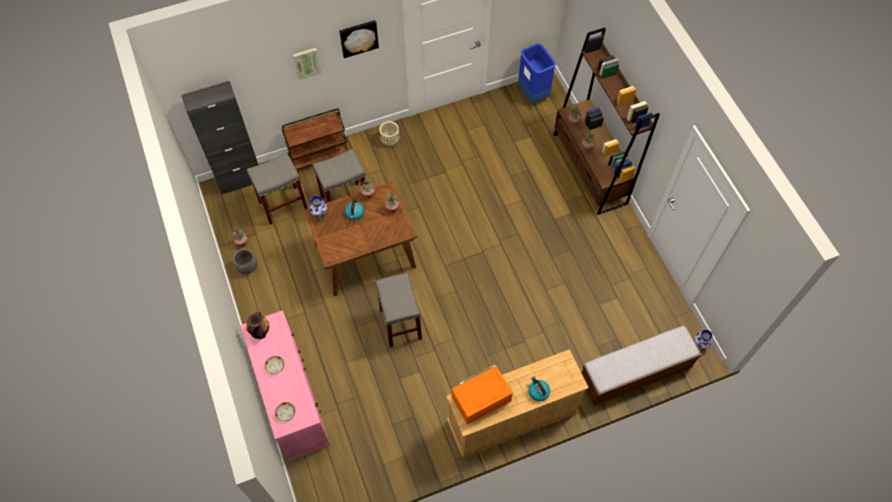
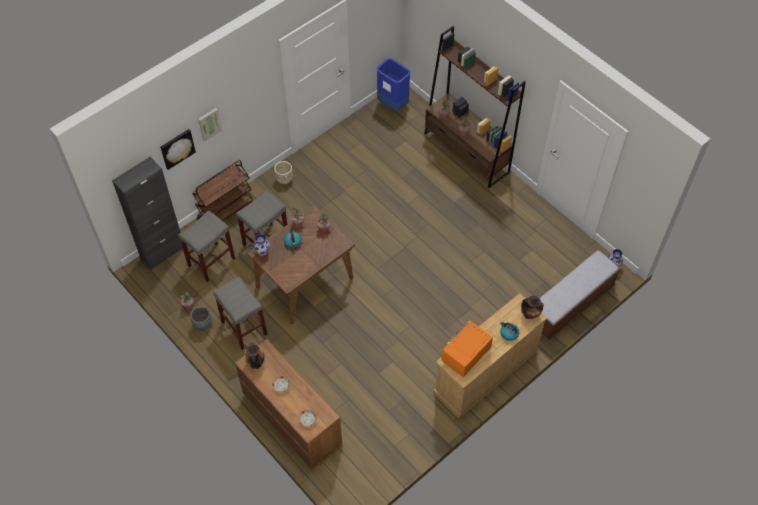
camera: 20 degrees left, 5 degrees down
(292, 398) = (291, 419): pink dresser -> brown dresser
(358, 37) = (248, 90): picture -> picture (177, 148)
(400, 323) = (359, 328): grey stool -> grey stool (243, 328)
(571, 378) = (530, 314): none -> vase

